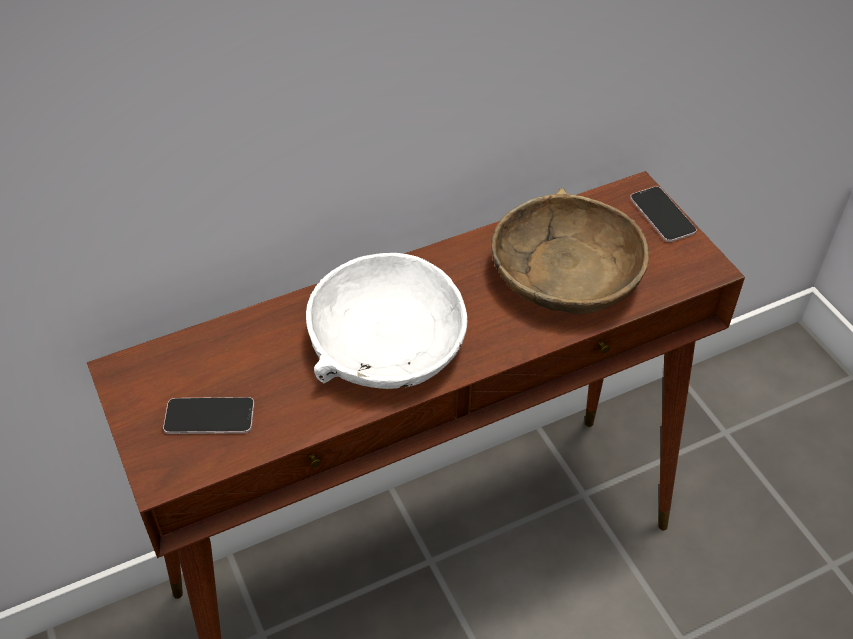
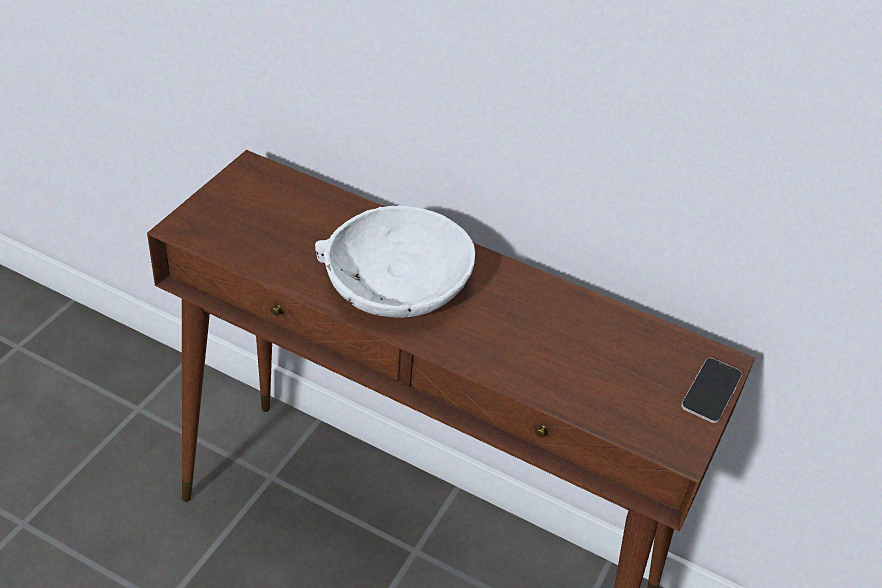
camera: 50 degrees right, 5 degrees down
(209, 416) = (249, 225): phone -> none
(565, 272) = (573, 354): brown bowl -> none

